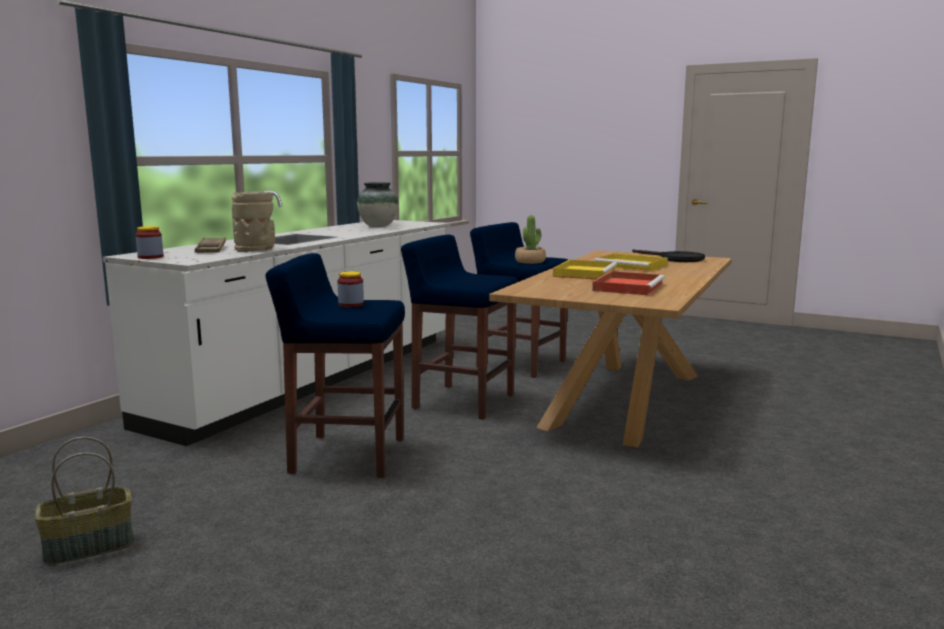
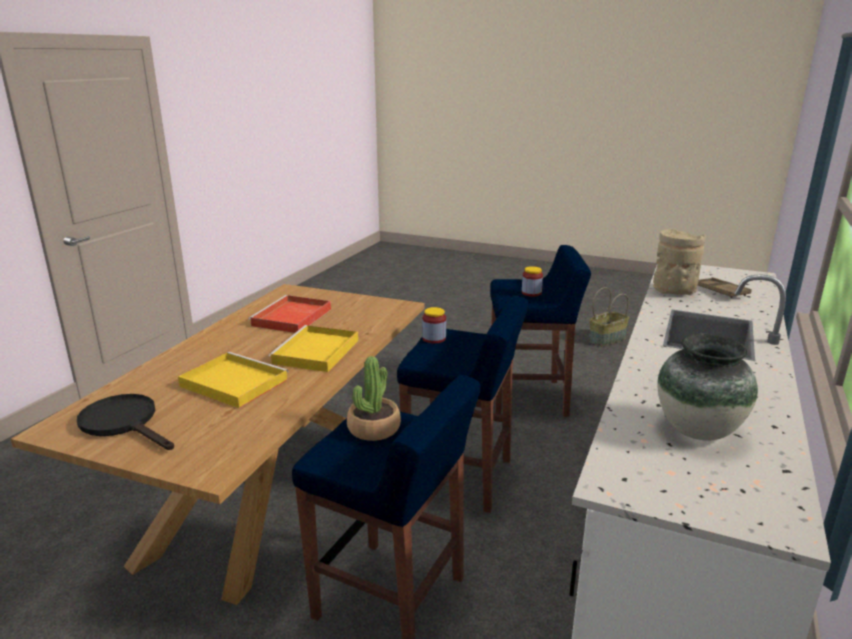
camera: 175 degrees right, 10 degrees up
(150, 257) = (727, 272): jar -> jar (434, 338)

